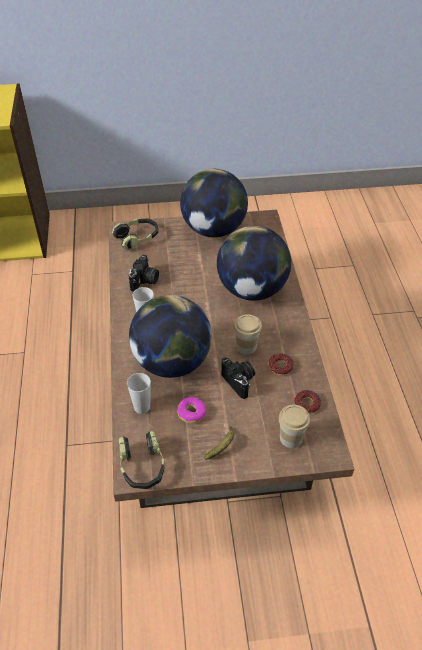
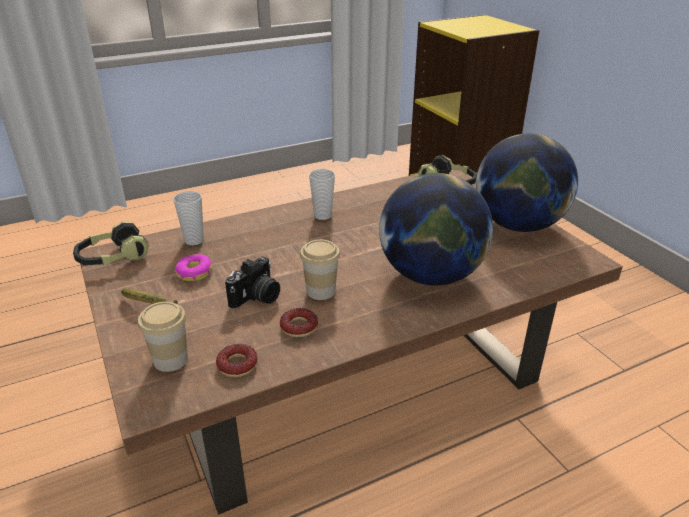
camera: 70 degrees right, 15 degrees down
(145, 281) = (383, 202): camera -> none
(172, 362) = (267, 244): globe -> none

